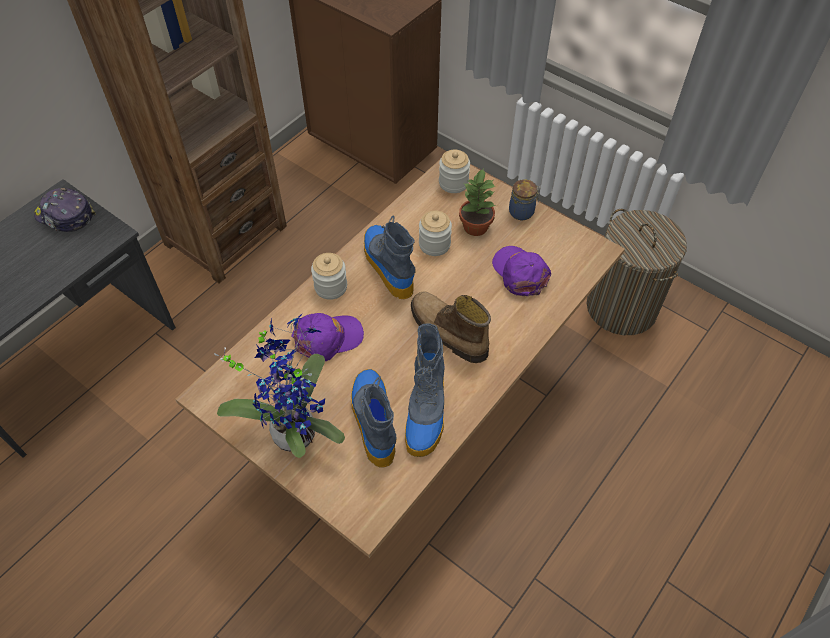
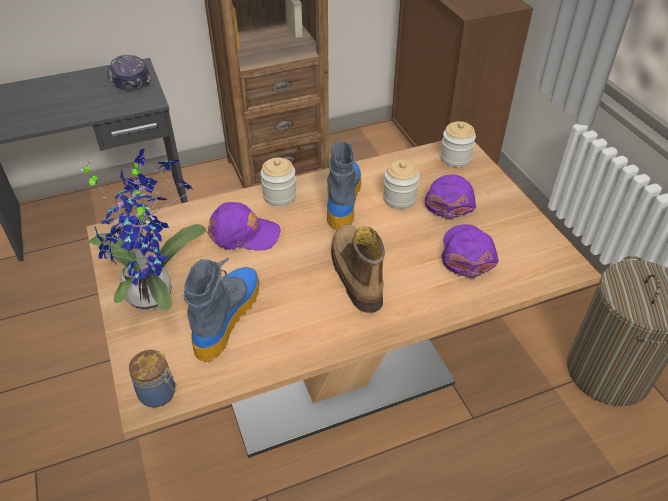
camera: 30 degrees right, 10 degrees down
(426, 412) = (280, 333): boot -> none
(475, 227) = (450, 199): potted plant -> purple cap
(522, 212) = (508, 204): jar -> jar (159, 394)

